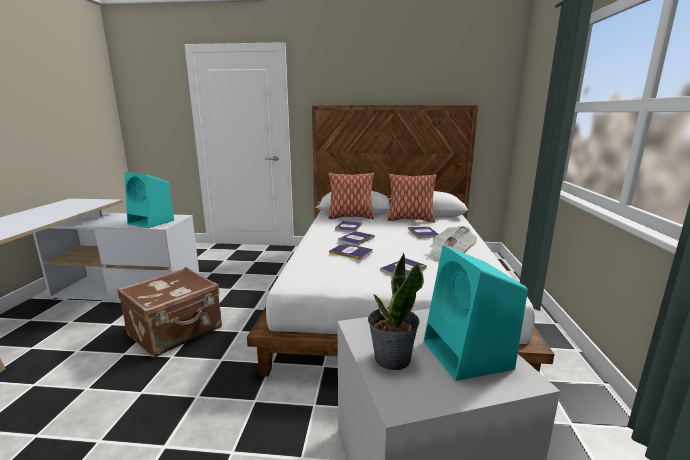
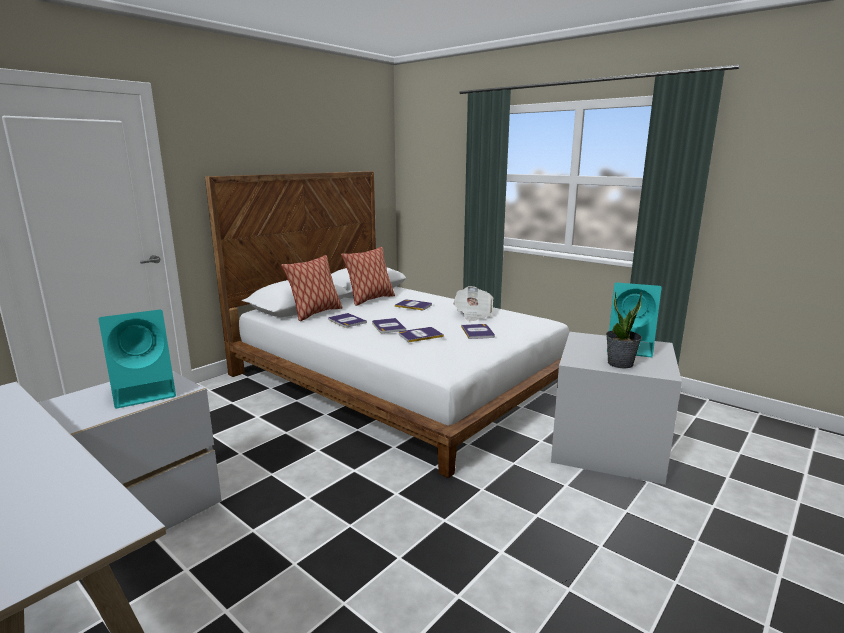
camera: 55 degrees left, 0 degrees up
(176, 332) = (295, 513): brown suitcase -> none

